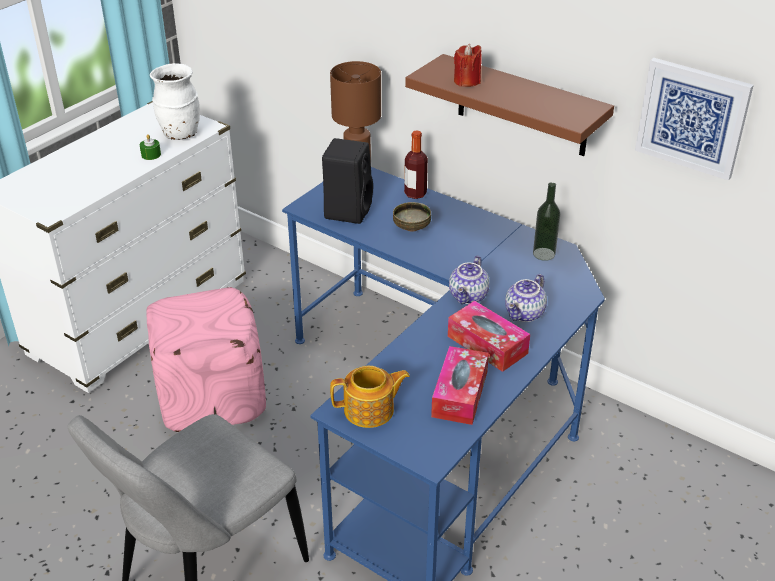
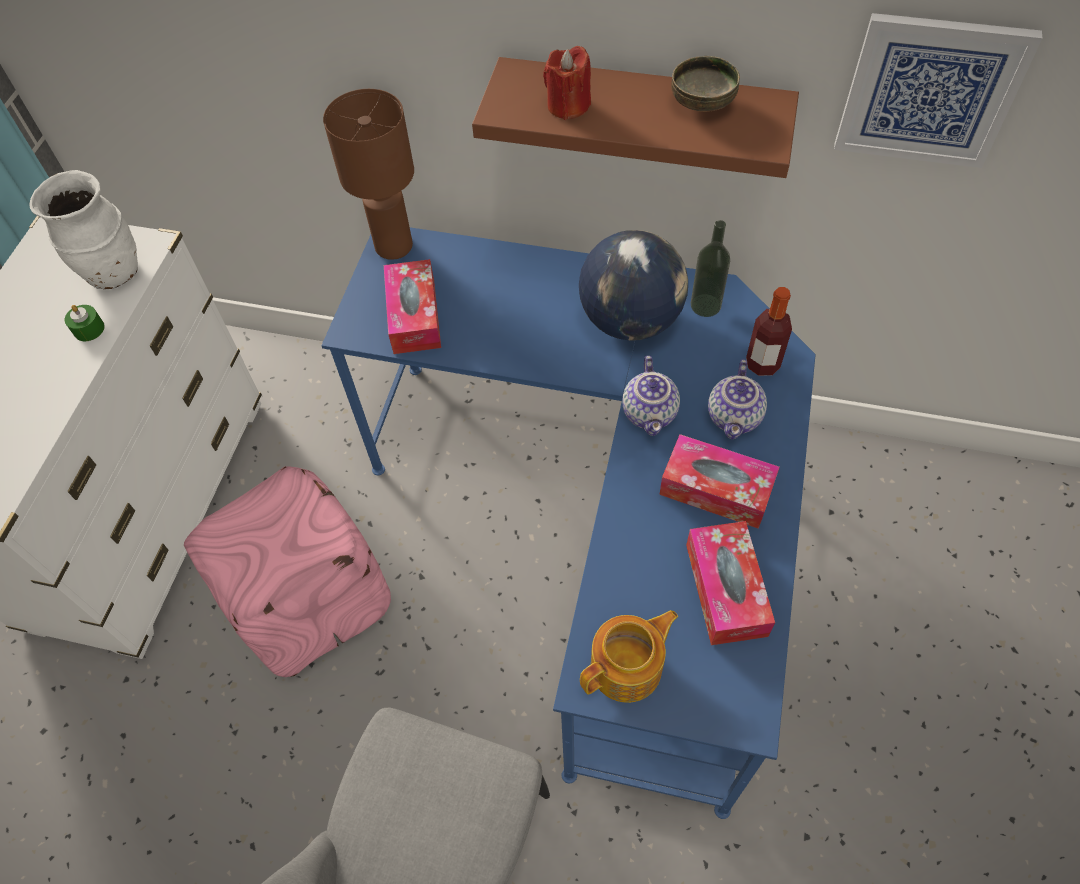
camera: 20 degrees left, 20 degrees up
(348, 210) = (414, 316): black speaker -> tissue box
(411, 228) = (515, 319): bowl -> bowl (702, 105)
(415, 194) = (489, 256): bottle -> bottle (762, 364)
(487, 248) = (630, 320): none -> globe

